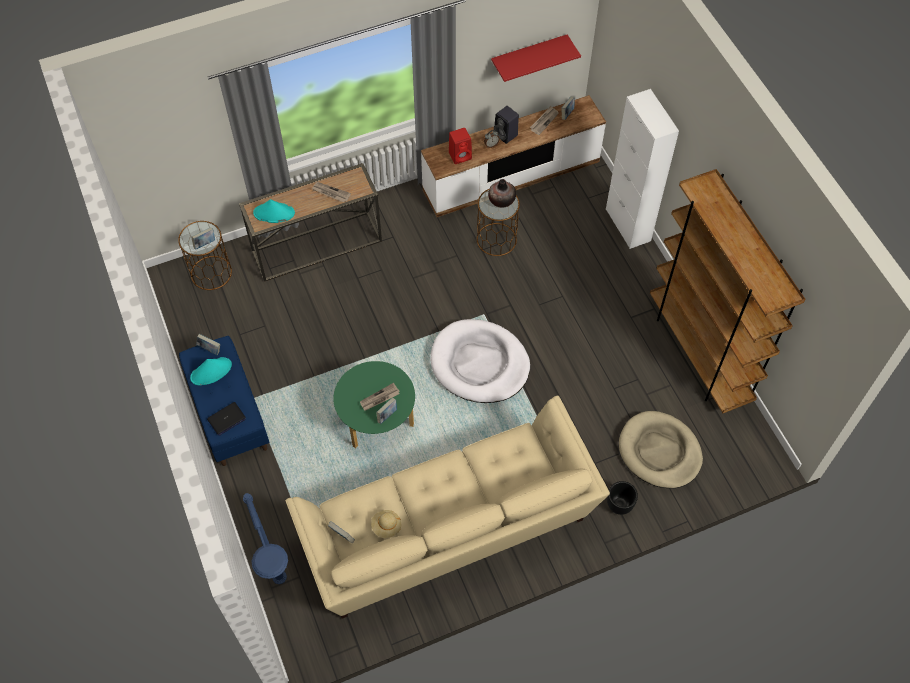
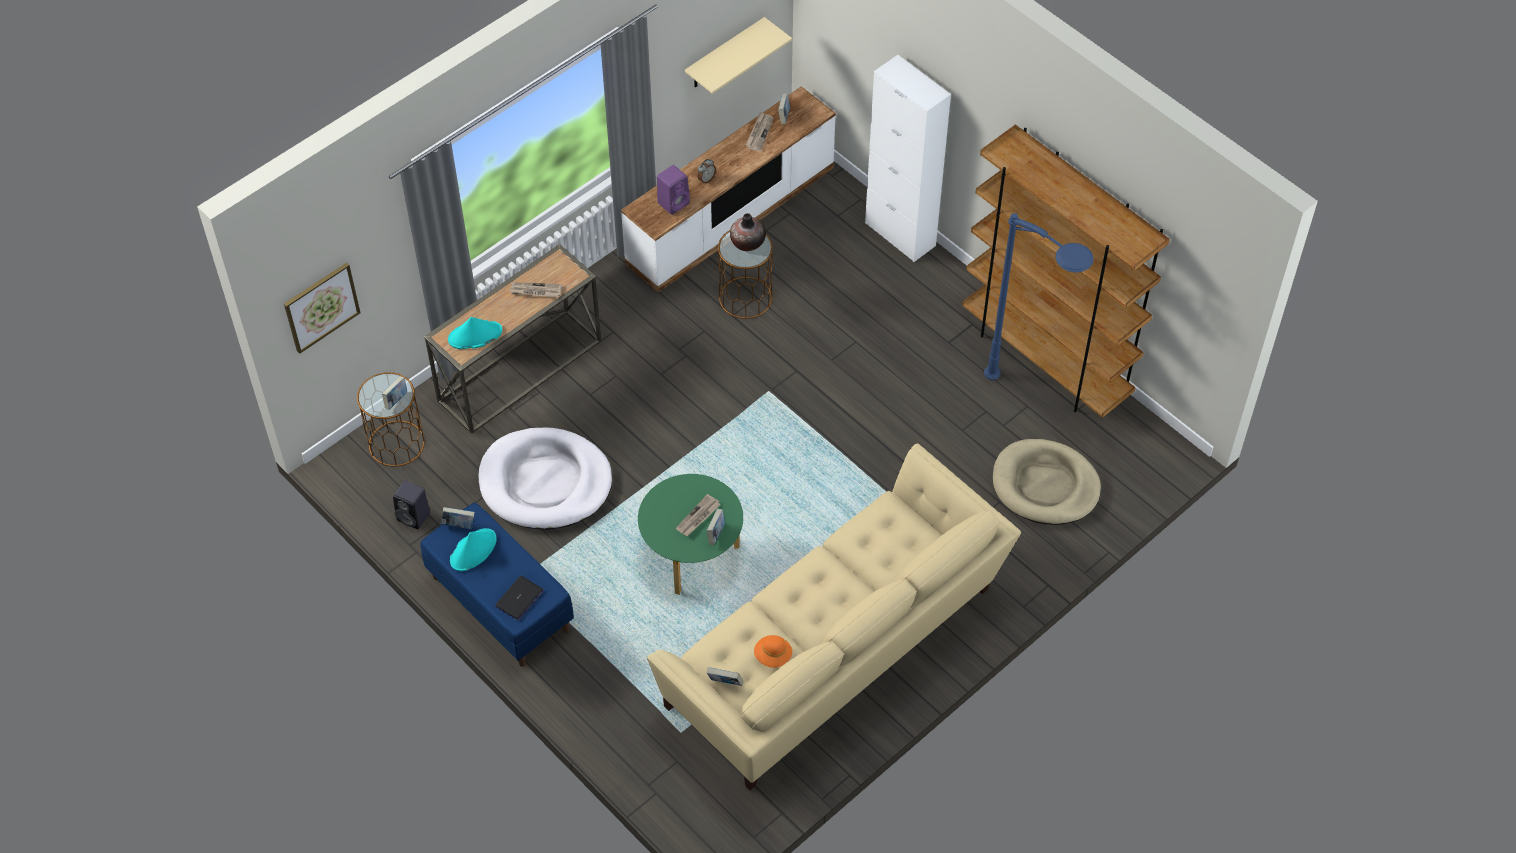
camera: 20 degrees left, 5 degrees down
(153, 162) = (321, 307): none -> picture
(294, 618) = (692, 809): blue floor lamp -> blue floor lamp (1030, 404)
(386, 526) = (773, 656): beige hat -> orange hat
(460, 155) = (674, 202): red speaker -> purple speaker
(479, 364) = (789, 451): white dog bed -> white dog bed (545, 482)
(506, 135) = (720, 162): black speaker -> black speaker (414, 516)
(528, 55) = (725, 54): red shelf -> beige shelf
(619, 505) = (1023, 559): black planter -> none

